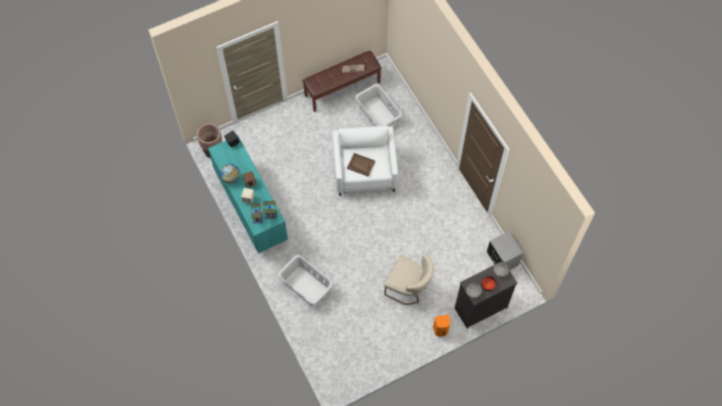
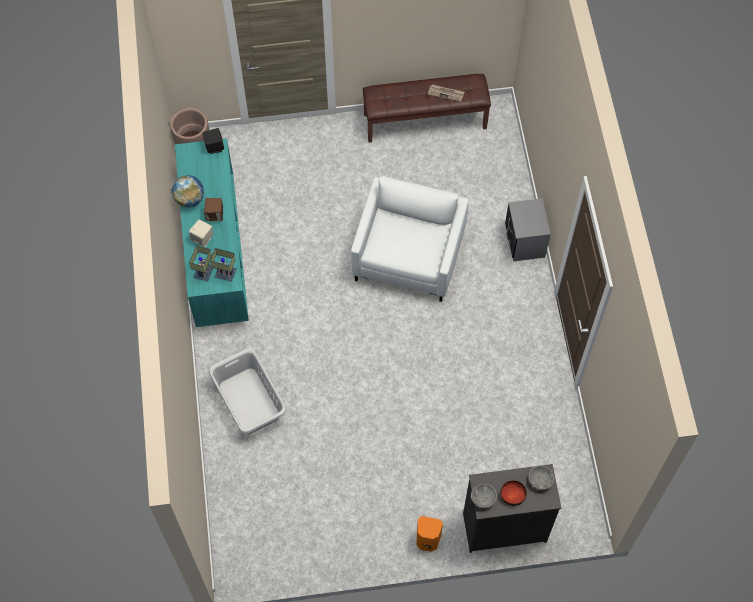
camera: 20 degrees right, 0 degrees up
(361, 165) = (397, 242): brown tray -> none
(378, 114) = (464, 175): grey laundry basket -> none
(408, 289) = (403, 458): beige chair -> none
(502, 259) = (569, 462): grey nightstand -> grey nightstand (524, 241)

